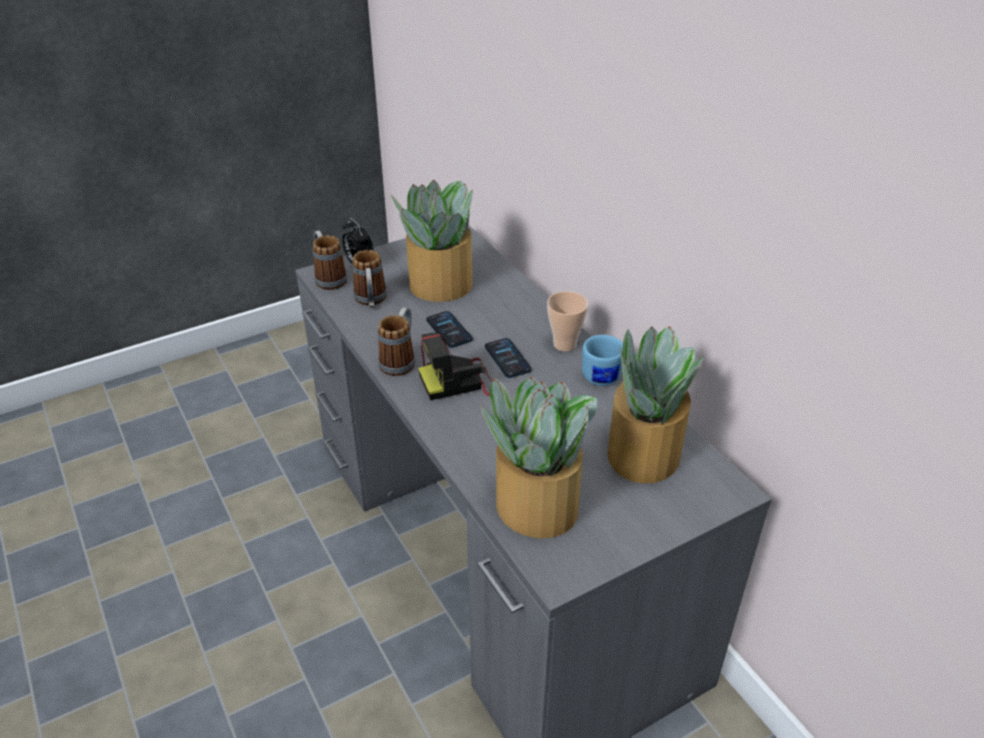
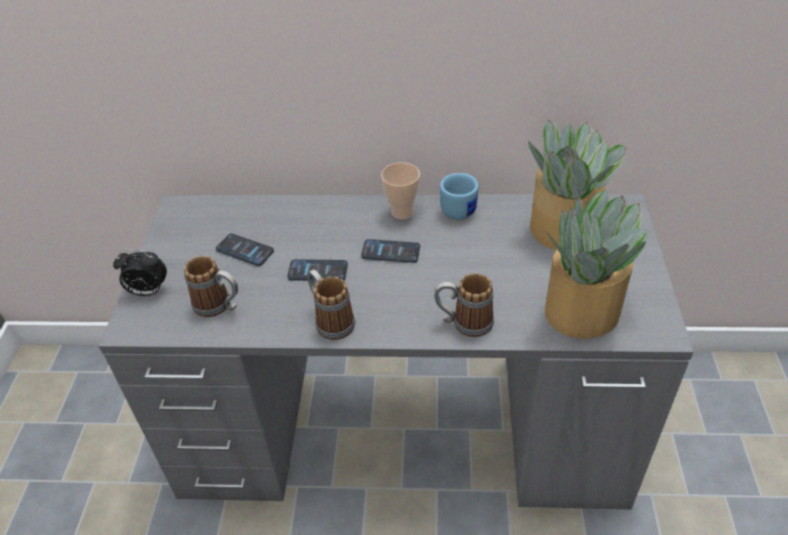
camera: 55 degrees left, 5 degrees up
(328, 278) = (145, 324): mug -> mug (464, 323)
(439, 285) = (245, 250): potted plant -> phone
(460, 382) = (396, 293): camera -> none

